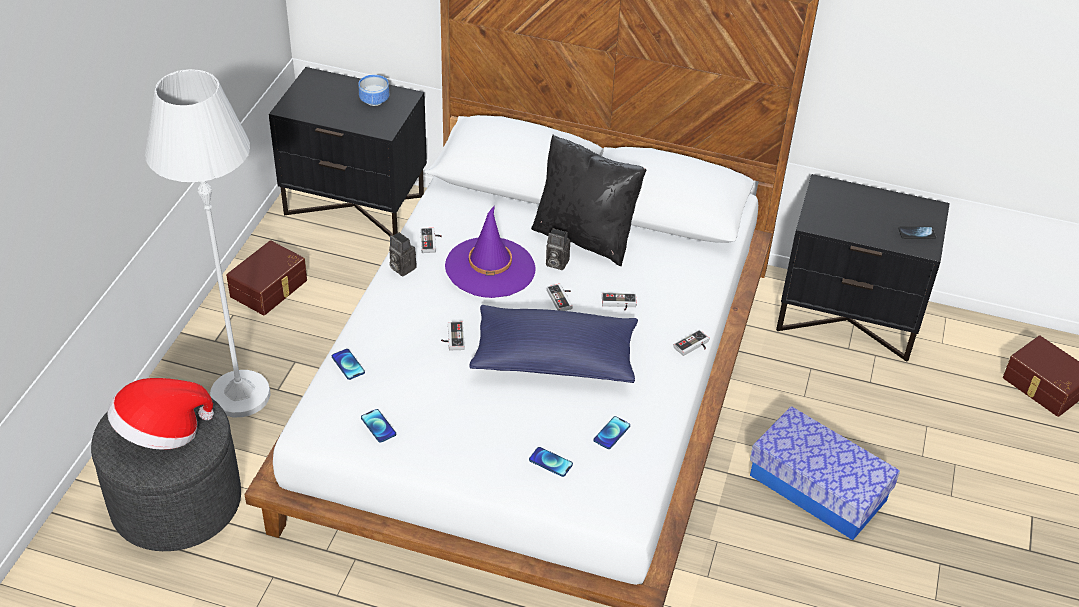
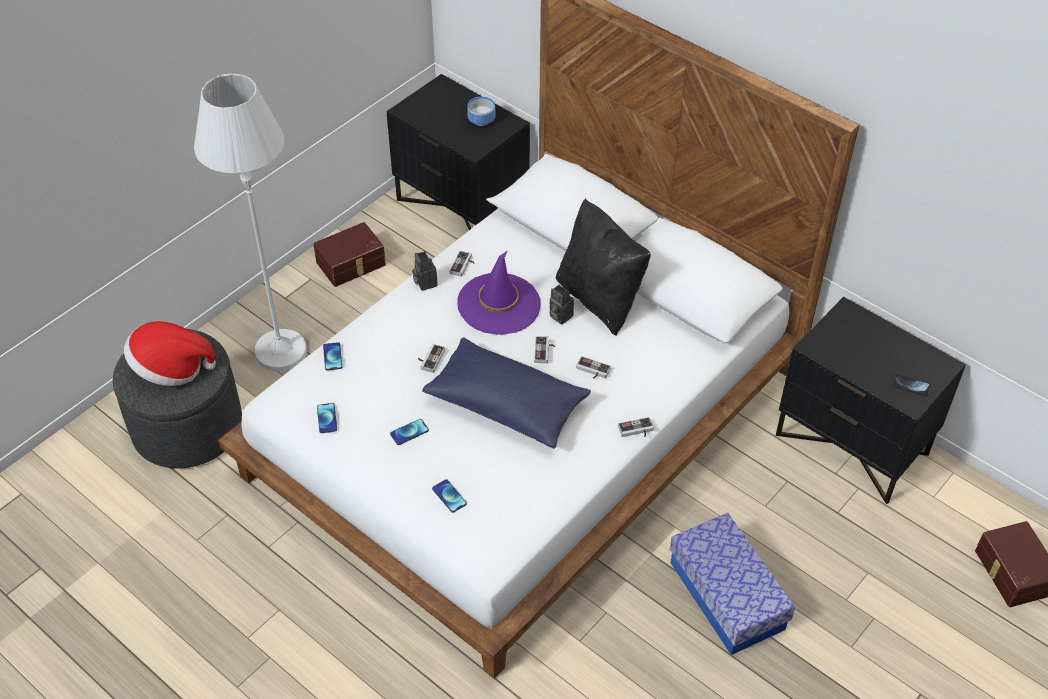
camera: 25 degrees right, 5 degrees up
(611, 433) = (516, 487): phone -> phone (409, 432)

